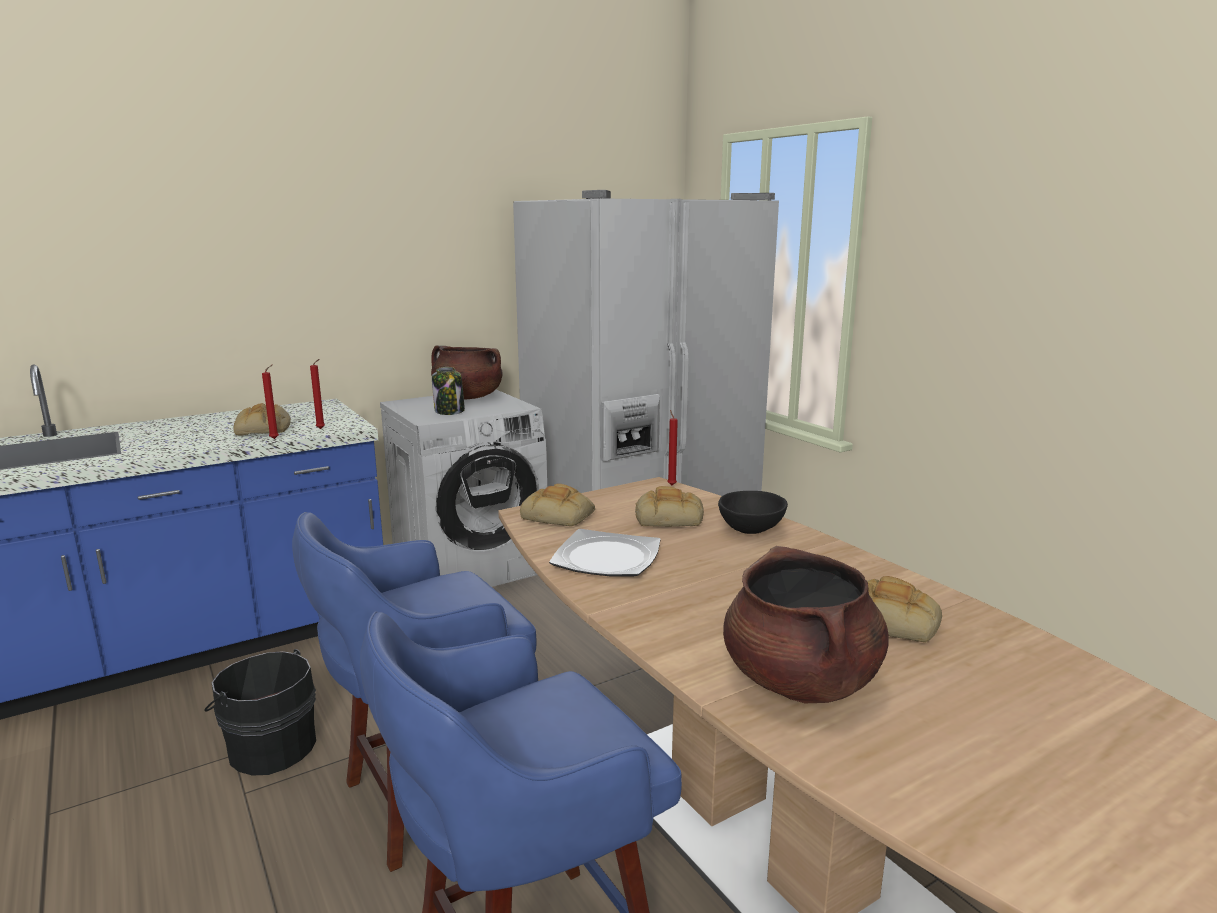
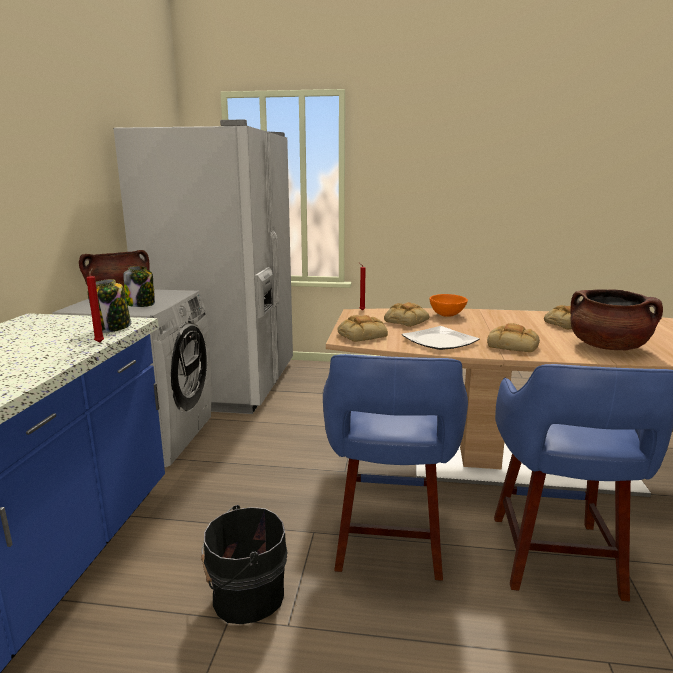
camera: 50 degrees left, 0 degrees up
(264, 429) = (57, 341): bread -> bread (513, 345)
(322, 429) = (113, 328): red candle -> jar
(752, 531) = (448, 315): black bowl -> orange bowl

